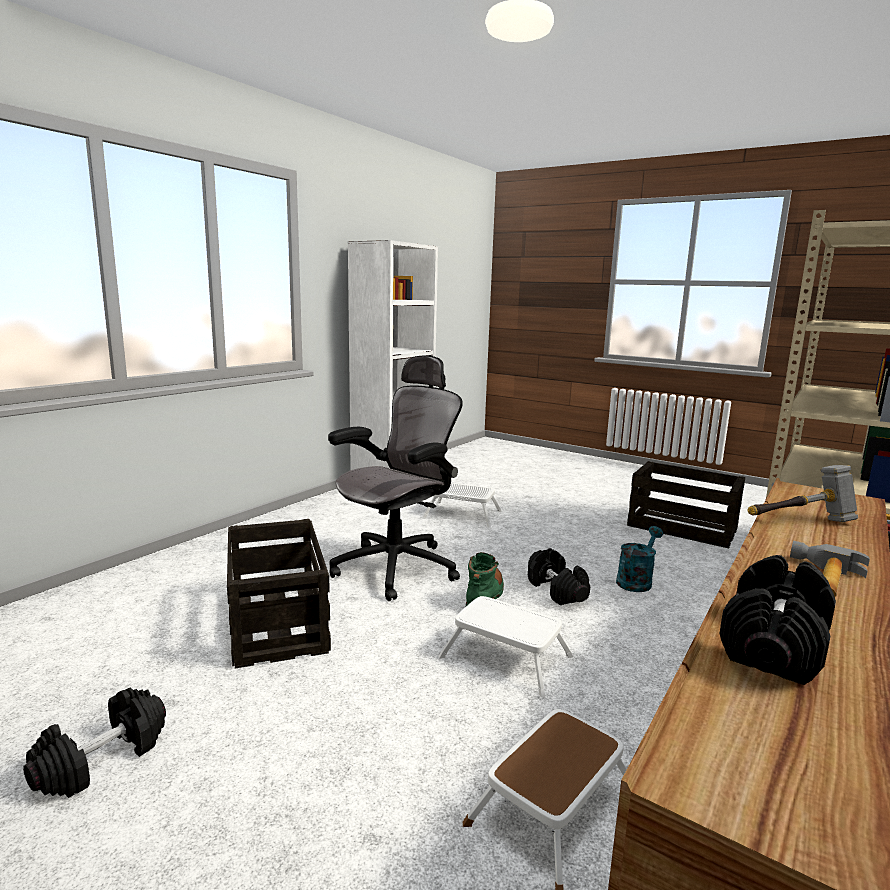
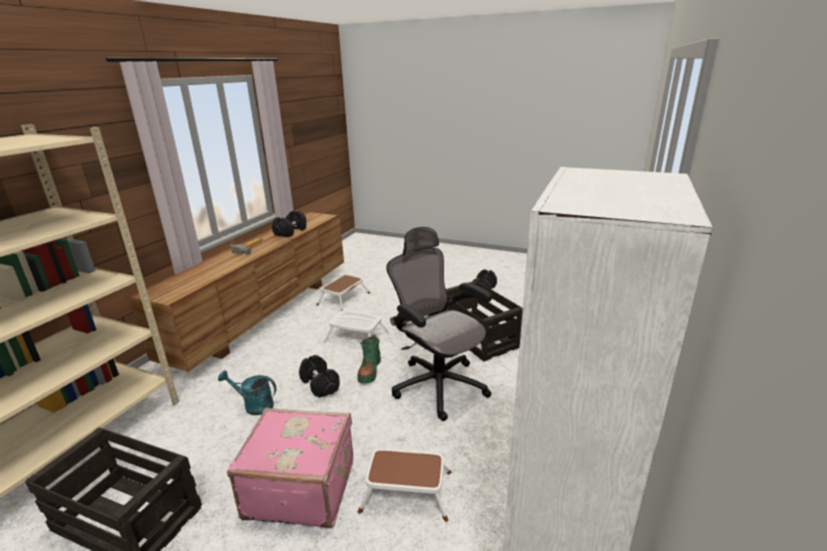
camera: 170 degrees right, 10 degrees up
(396, 567) = (438, 386): office chair -> office chair turned 120 degrees clockwise
(462, 514) = (406, 491): white step ladder -> brown step ladder
(549, 524) = (301, 487): none -> pink suitcase
(636, 580) = (254, 405): turquoise watering can -> turquoise watering can turned 75 degrees clockwise
(800, 522) = (216, 271): hammer -> none

